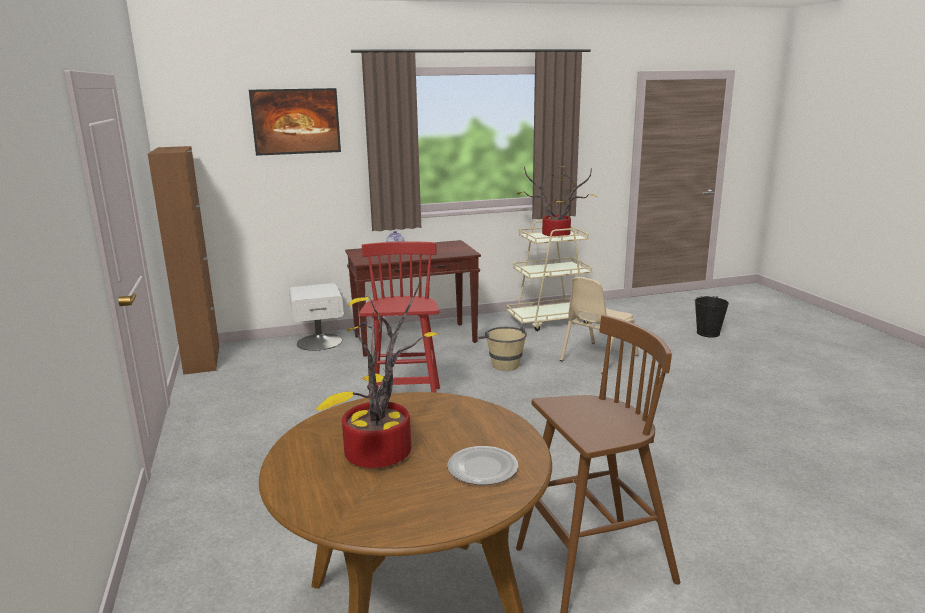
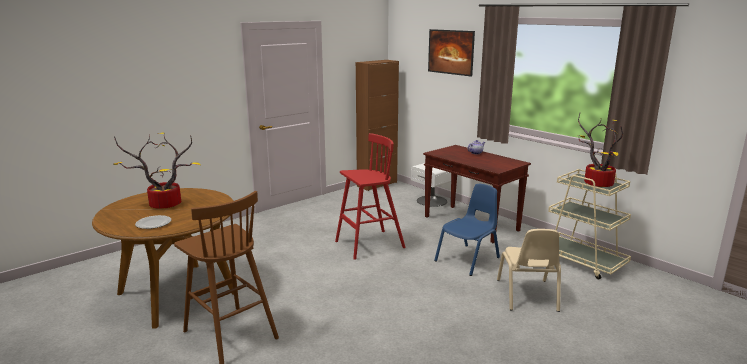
camera: 65 degrees right, 0 degrees up
(502, 363) = (468, 259): beige bucket -> blue chair
(598, 358) = (527, 295): beige chair -> beige chair turned 105 degrees counterclockwise
(708, 333) = (682, 350): black bucket -> none

